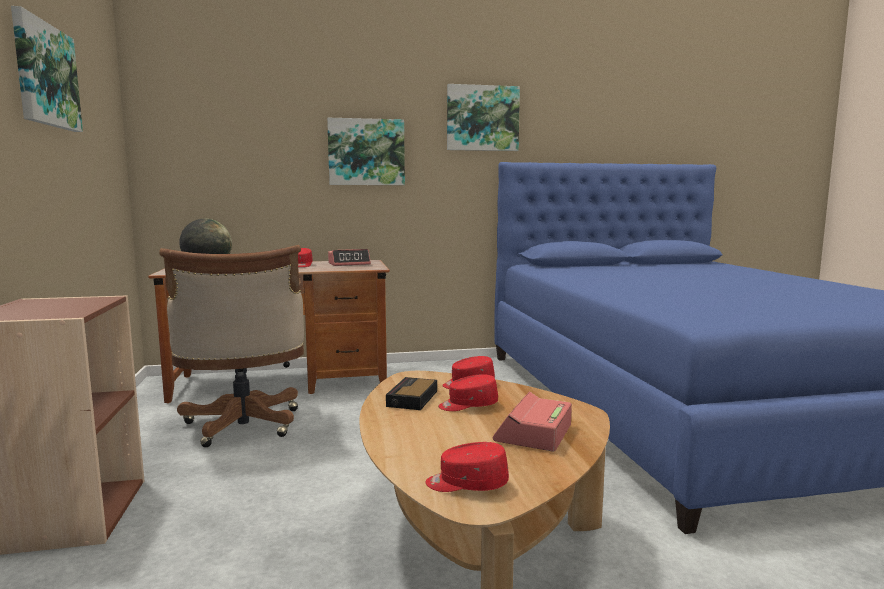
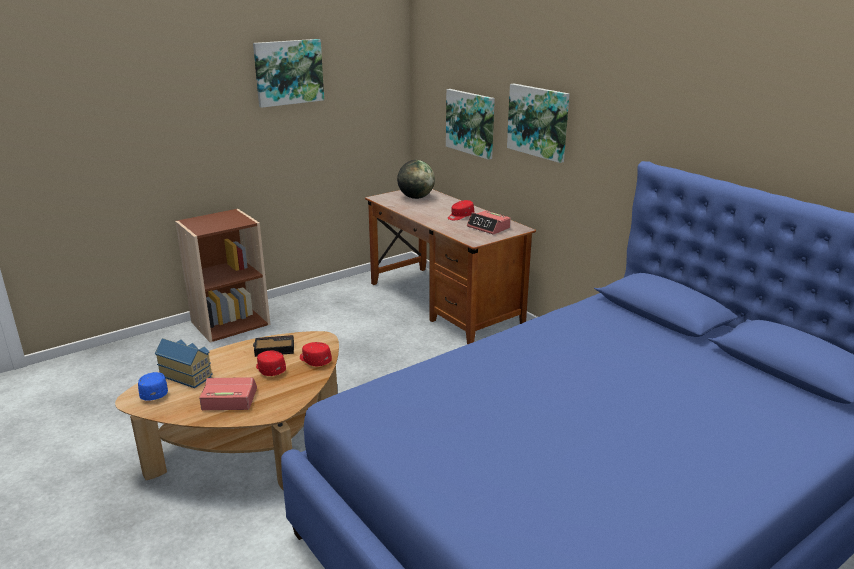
camera: 65 degrees right, 15 degrees up
(244, 426) = (356, 321): office chair -> none
(429, 455) = (187, 375): none -> toy house
(466, 484) = (154, 392): red cap -> blue cap
(482, 118) = (644, 102): picture -> picture (471, 123)

